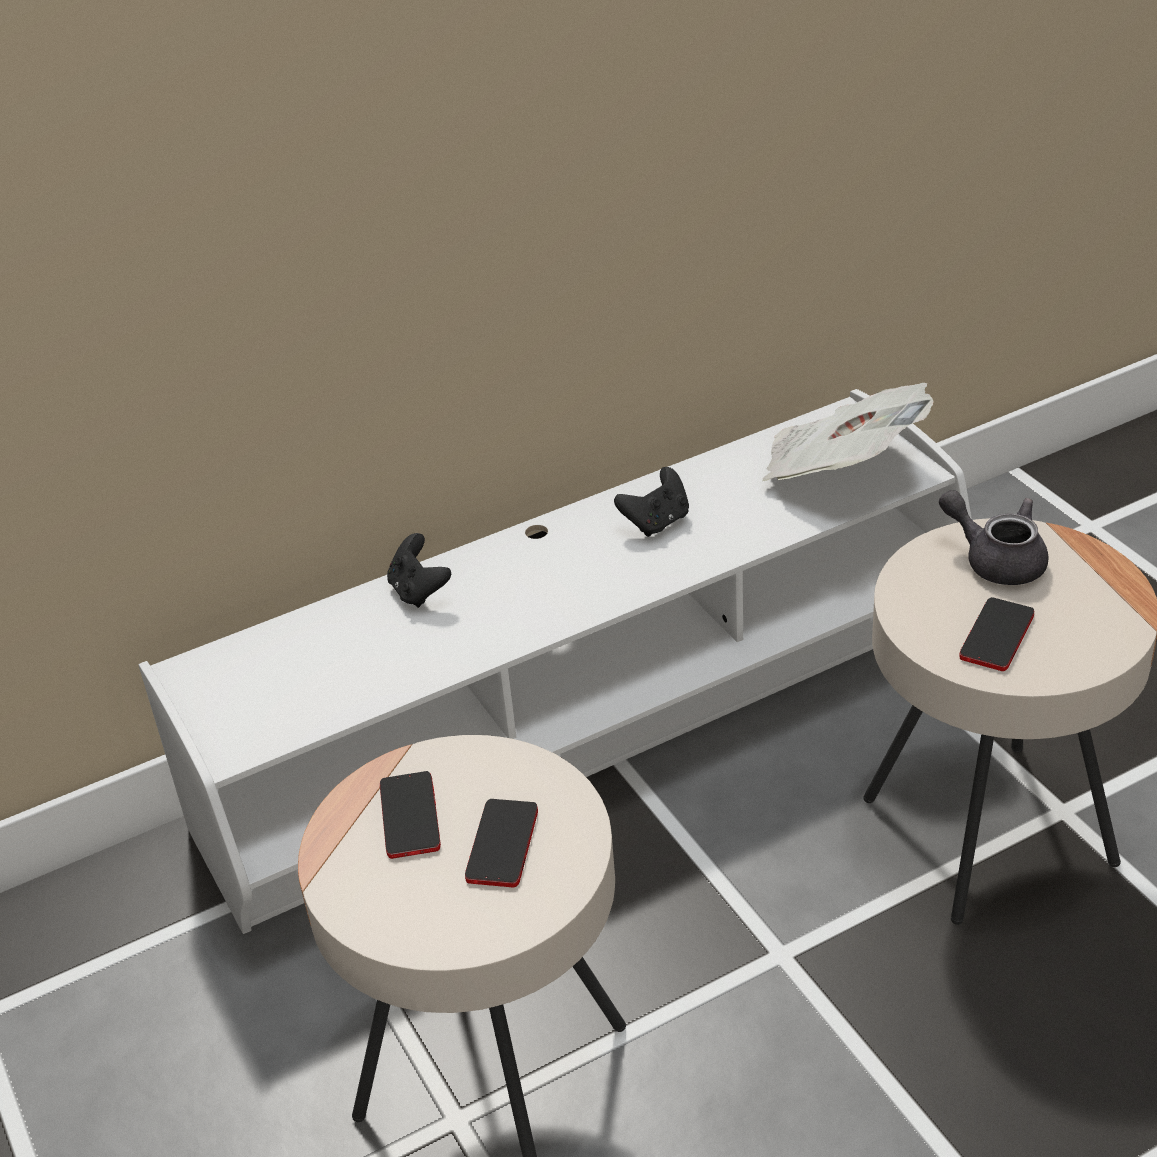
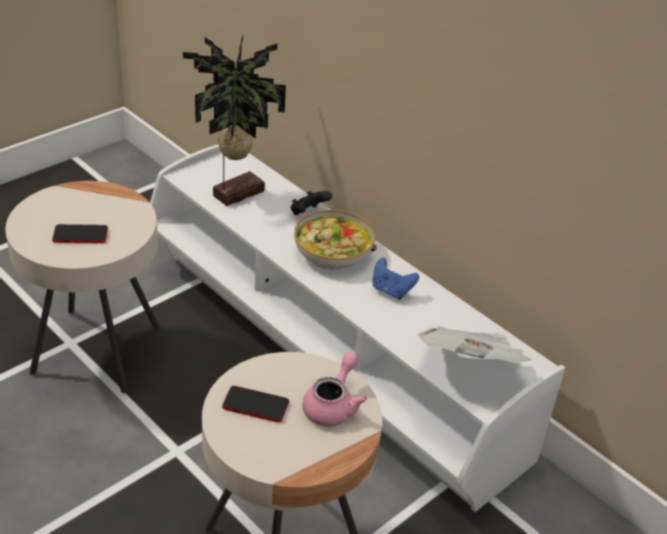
camera: 70 degrees right, 0 degrees up
(317, 678) = (235, 192): none -> potted plant
(410, 816) = (99, 207): phone -> none
(544, 573) = (333, 253): none -> bowl
(656, 522) = (391, 290): black game controller -> blue game controller
(996, 559) = (333, 405): grey teapot -> pink teapot

